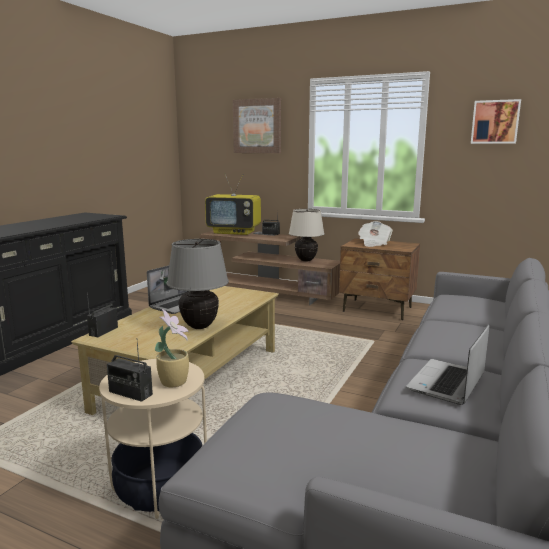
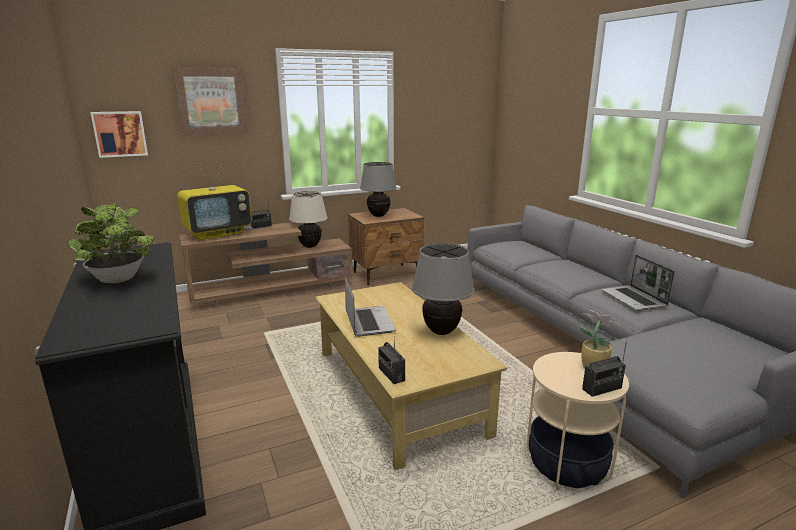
camera: 50 degrees left, 5 degrees up
(45, 223) = (119, 280): none -> potted plant
(374, 243) = (379, 215): newspaper -> grey table lamp
(495, 122) = (443, 99): picture -> picture (120, 134)

